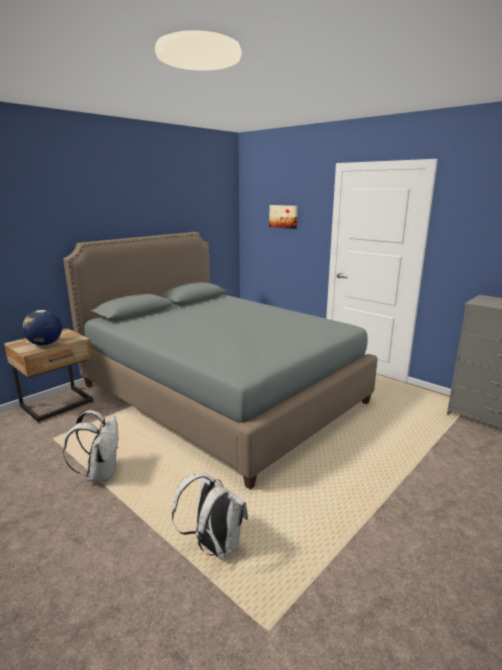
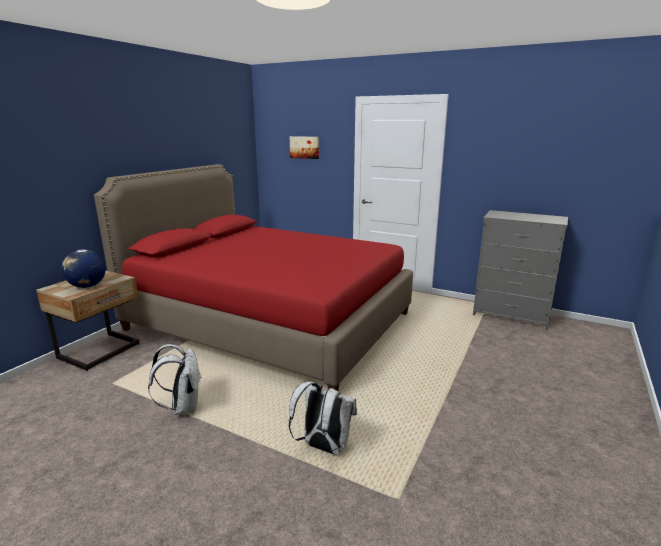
camera: 15 degrees left, 0 degrees up
(221, 394) = (270, 321): grey bed -> red bed

